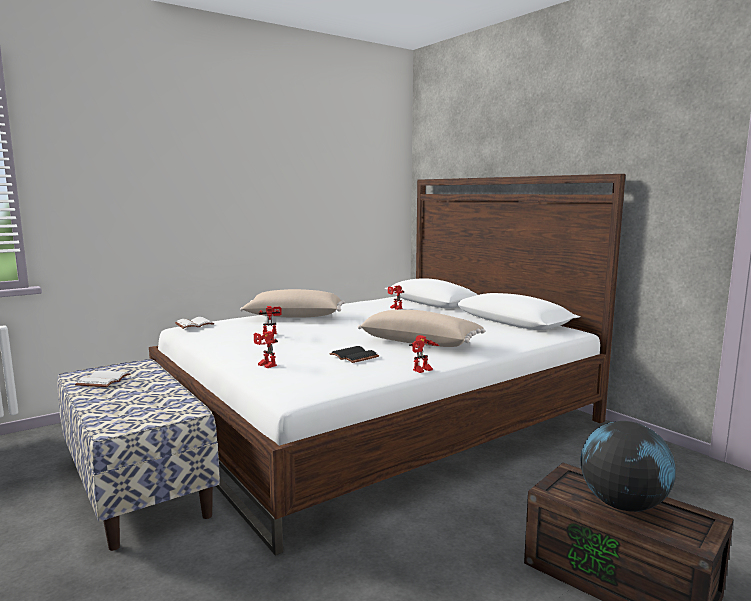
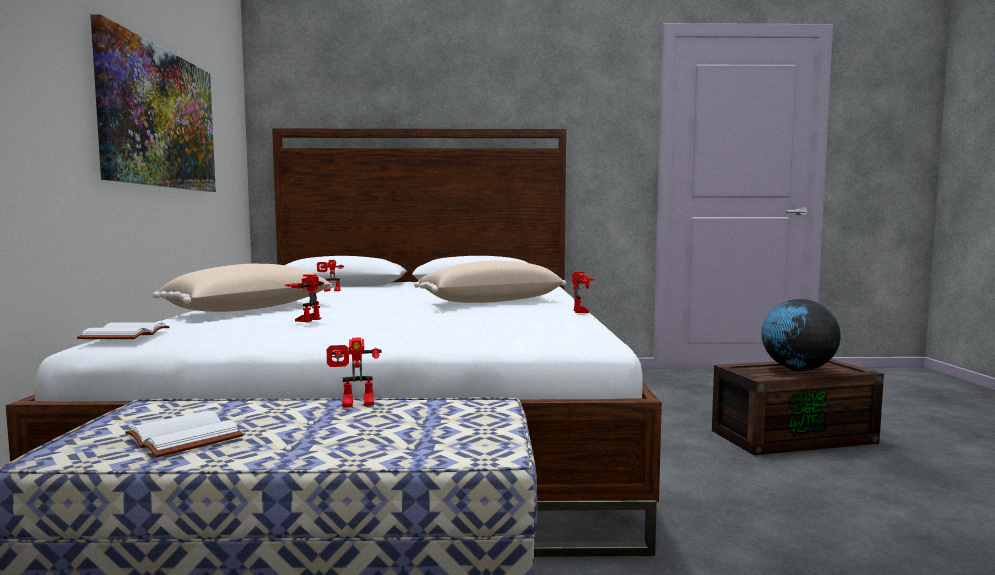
camera: 55 degrees left, 5 degrees down
(264, 365) = (454, 336): toy robot -> toy robot (355, 404)
(304, 191) = (159, 118): none -> picture
(355, 356) = (495, 315): black book -> none

